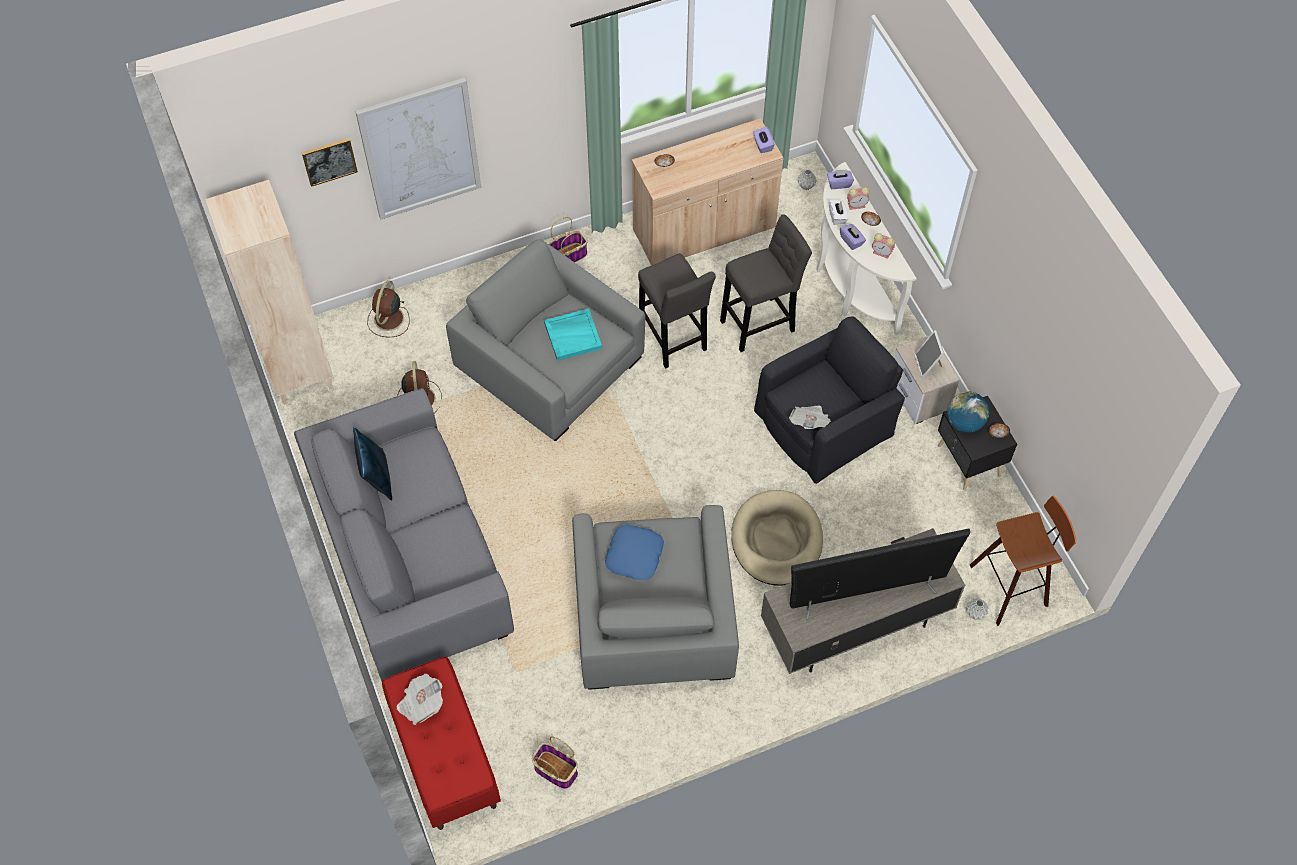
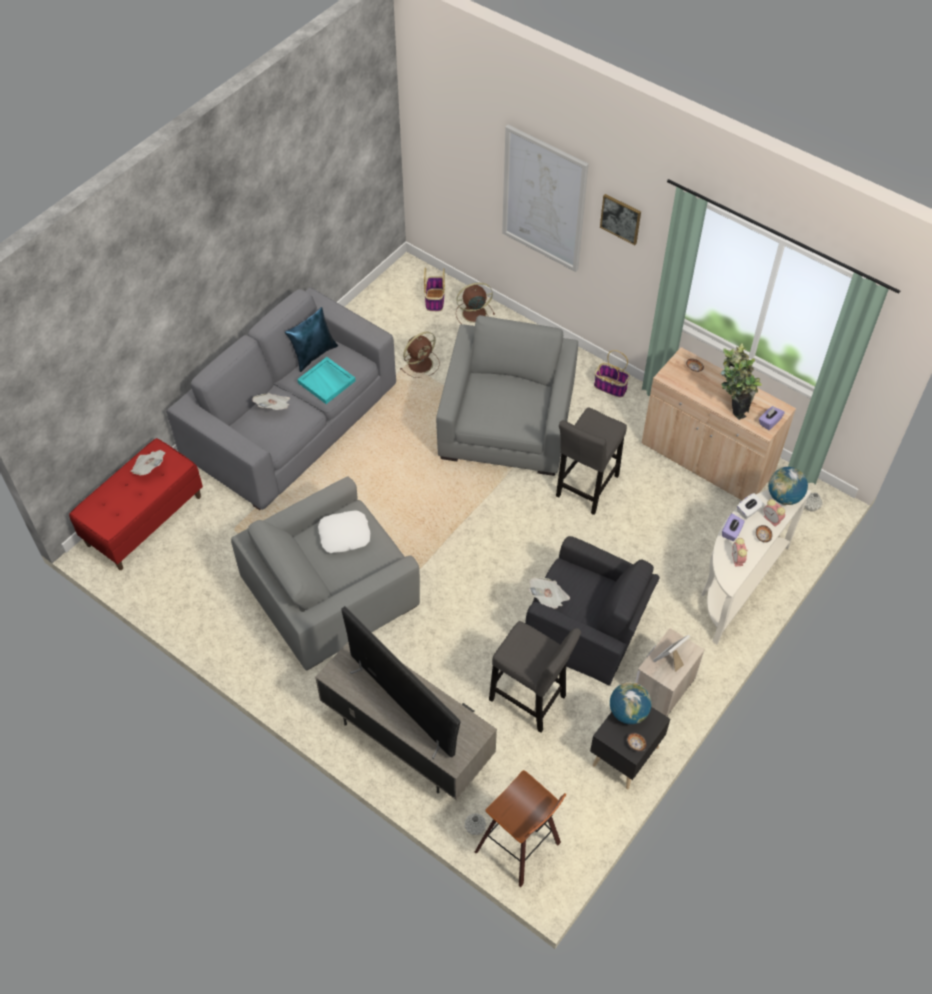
camera: 60 degrees right, 5 degrees down
(299, 372) = (395, 289): beige bookcase -> none
(329, 161) = (482, 152): picture -> picture (620, 218)
(424, 546) = (274, 407): none -> newspaper
(555, 770) = (167, 592): basket -> basket (434, 300)
(573, 335) = (512, 405): turquoise tray -> turquoise tray (327, 382)
(635, 555) = (344, 535): blue pillow -> white pillow
(728, 162) = (731, 407): none -> potted plant
(761, 323) = (647, 539): grey stool -> grey stool (530, 701)
(776, 540) = (450, 645): beige dog bed -> none
(839, 183) = (784, 497): purple tissue box -> globe

